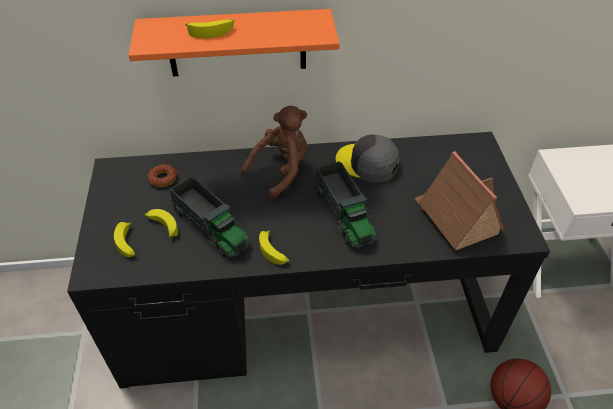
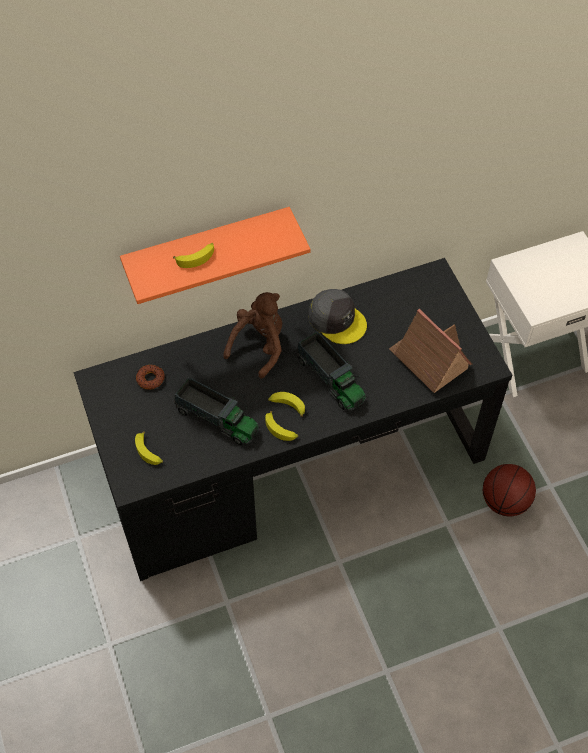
camera: 15 degrees left, 10 degrees up
(162, 226) = (172, 428): banana -> banana (287, 406)
(367, 163) = (337, 320): grey cap -> grey cap turned 150 degrees counterclockwise

